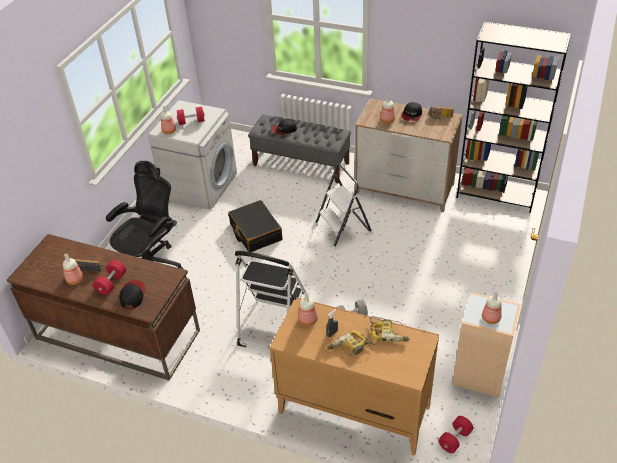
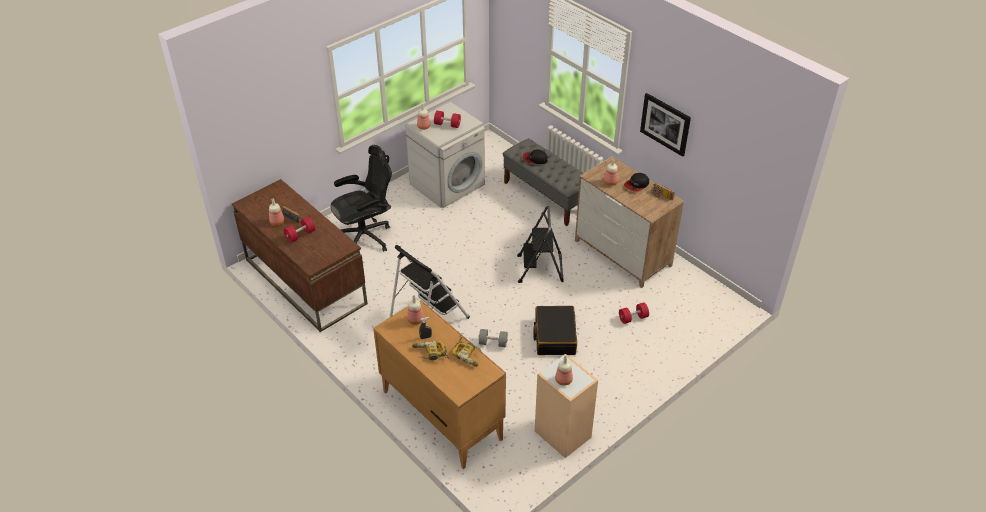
camera: 25 degrees right, 0 degrees up
(132, 295) = (308, 250): cap -> none
(255, 232) = (465, 242): black suitcase -> black suitcase (554, 336)
(345, 229) = (542, 268): white step ladder -> black step ladder
(423, 46) = (665, 124): none -> picture
(455, 439) = (503, 472): red dumbbell -> red dumbbell (633, 318)
(496, 194) = (704, 291): beige bookcase -> none

